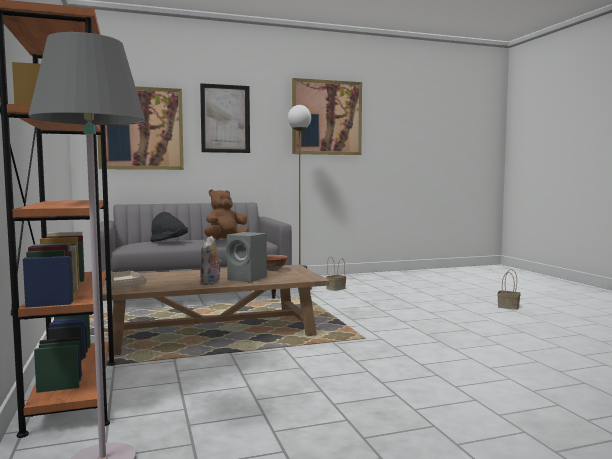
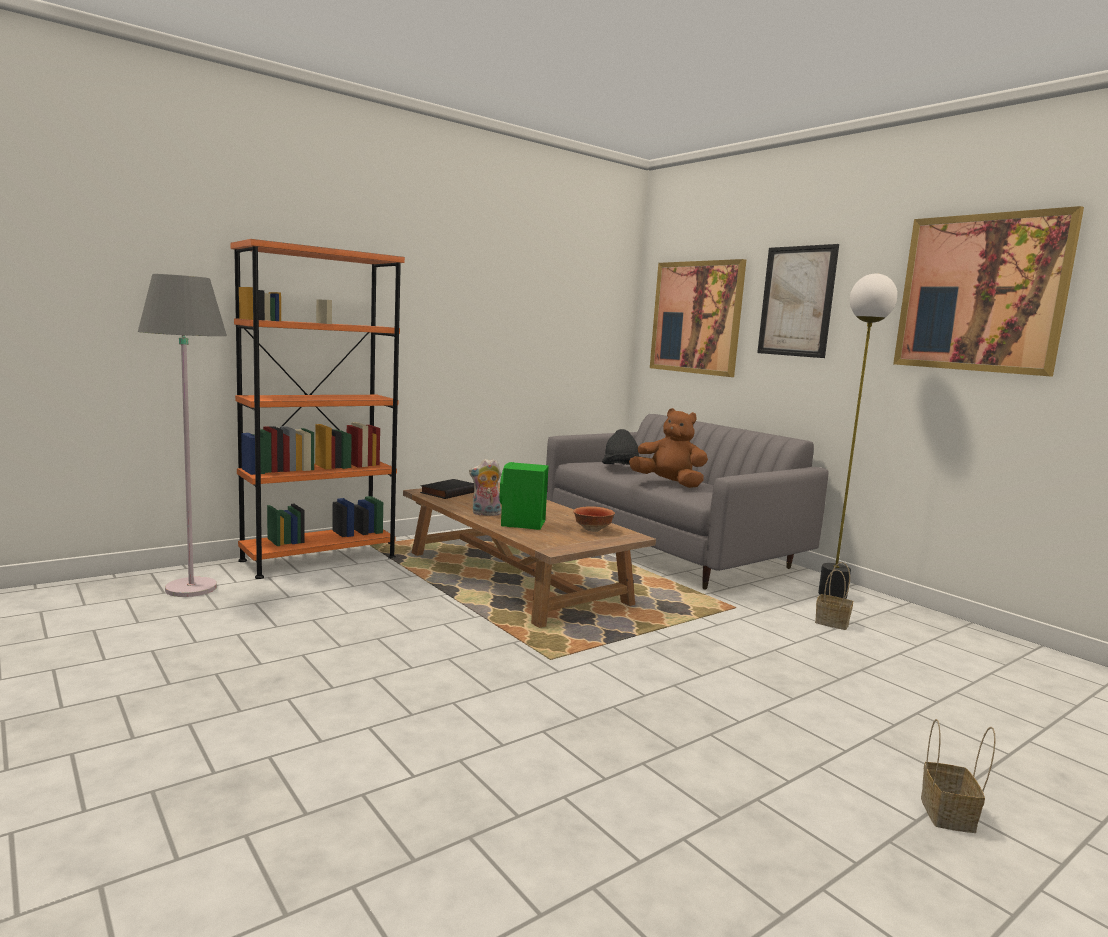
camera: 70 degrees right, 5 degrees up
(122, 286) = (448, 492): beige tray -> black book
(248, 279) = (522, 524): grey speaker -> green speaker

